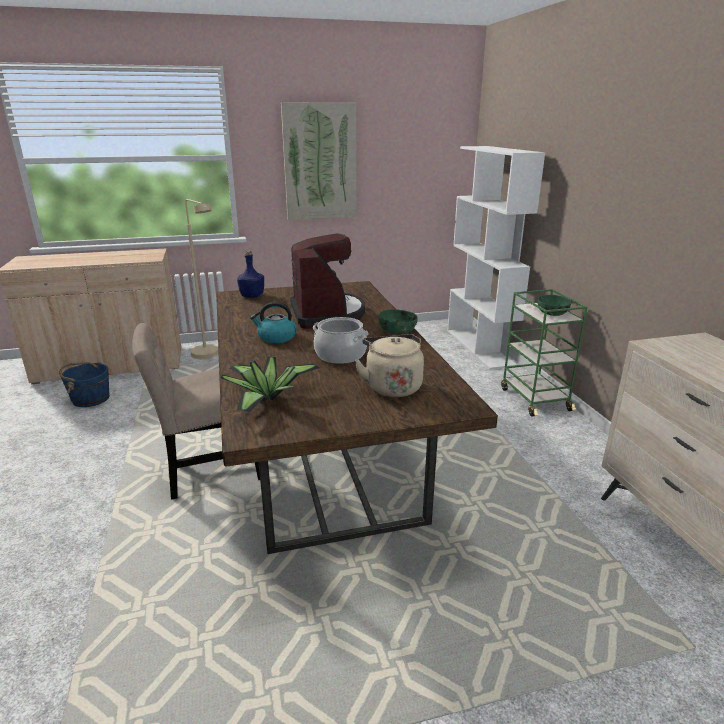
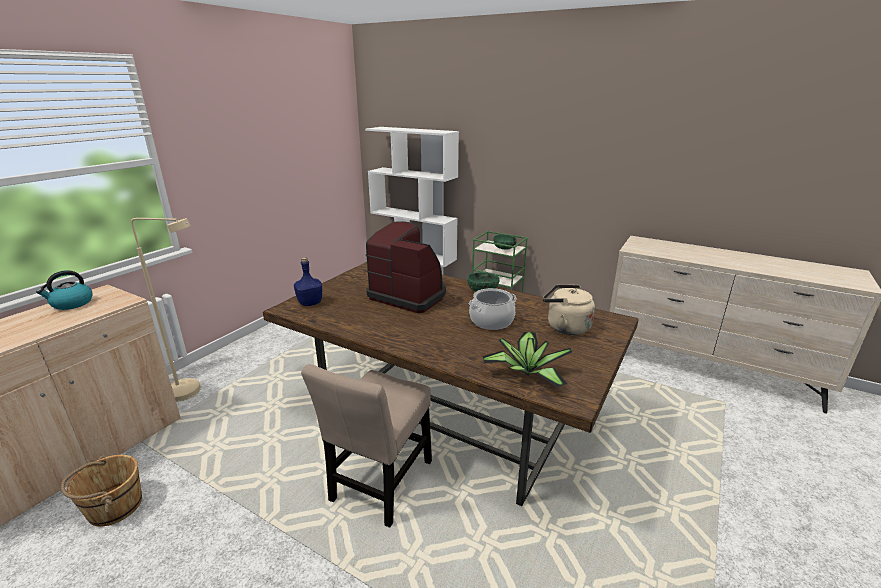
camera: 45 degrees left, 0 degrees up
(90, 399) = (114, 507): blue bucket -> brown bucket
(276, 337) = (420, 328): kettle -> kettle (71, 304)
(320, 162) = (247, 155): picture -> none

